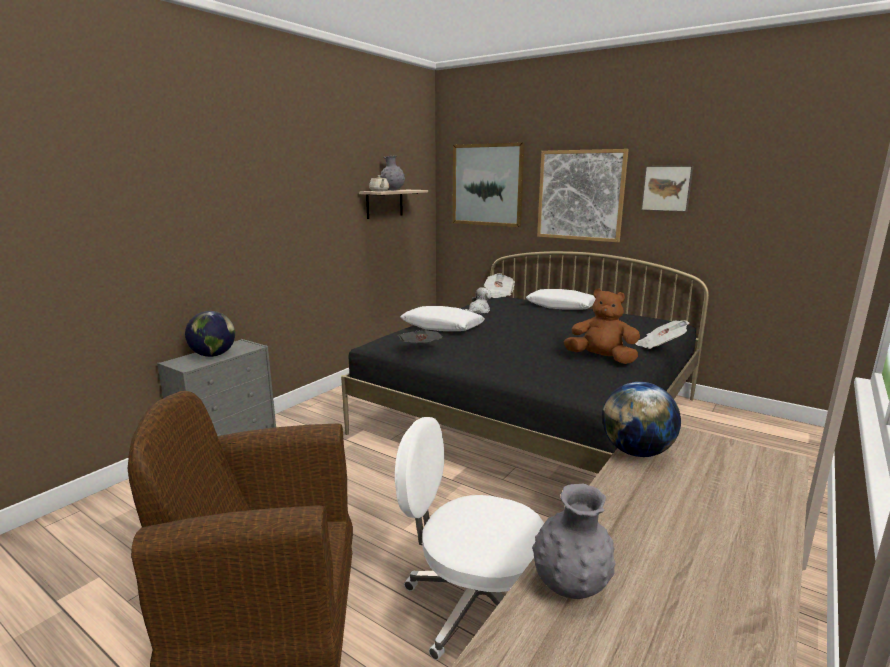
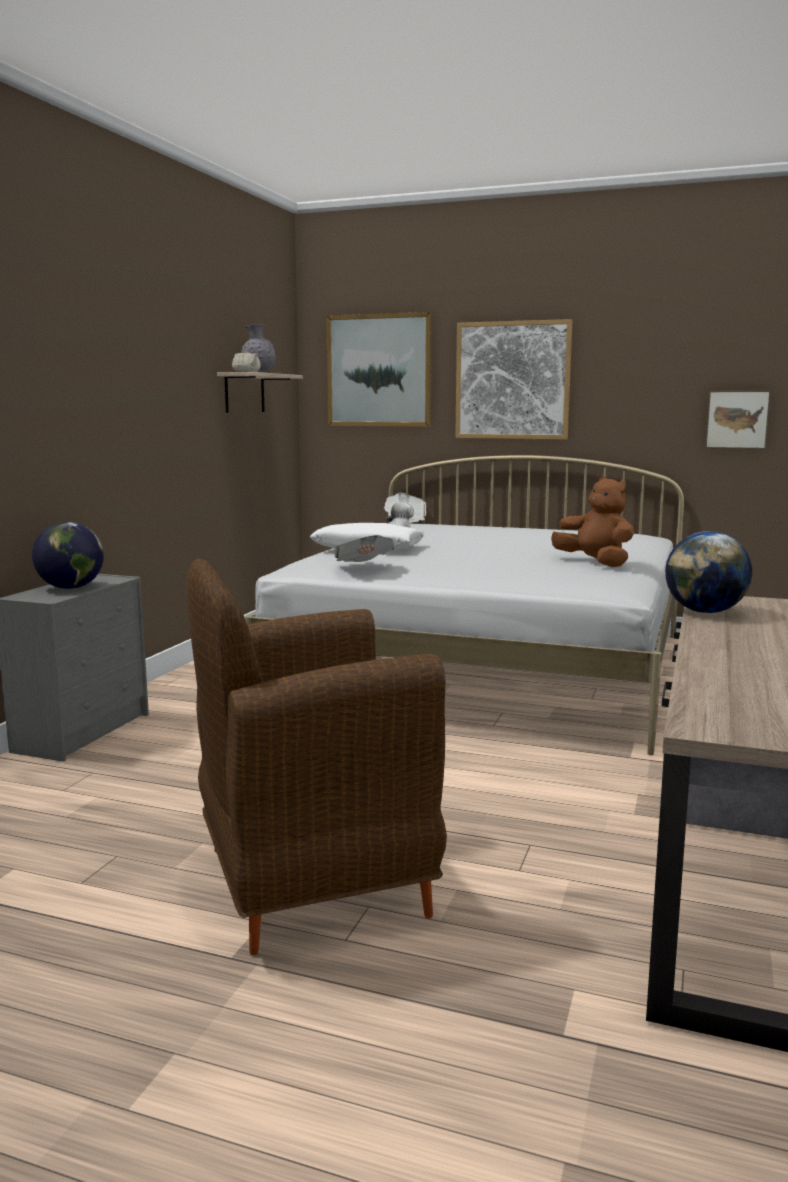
camera: 15 degrees left, 5 degrees down
(474, 604) = (534, 826): white office chair -> none
(531, 415) = (488, 666): black bed -> white bed
(561, 307) = (501, 527): white pillow -> none
(570, 587) = (724, 681): grey vase -> none
(601, 359) = (595, 563): brown plush toy -> brown plush toy turned 45 degrees clockwise
(659, 346) = (651, 551): newspaper -> none
(667, 188) = (623, 368): picture -> picture (737, 419)

